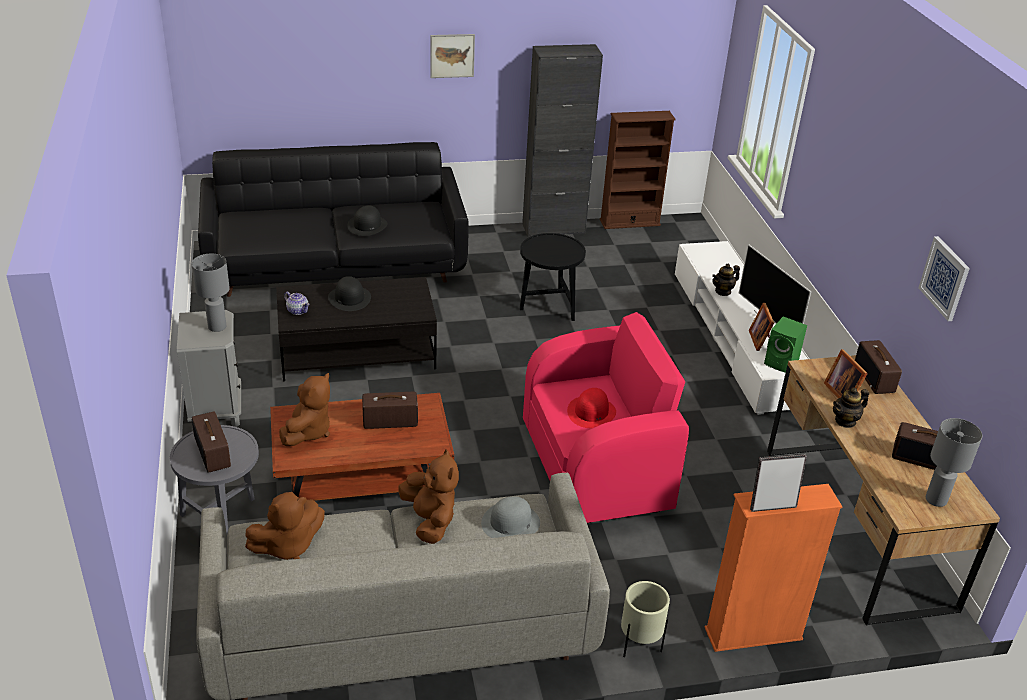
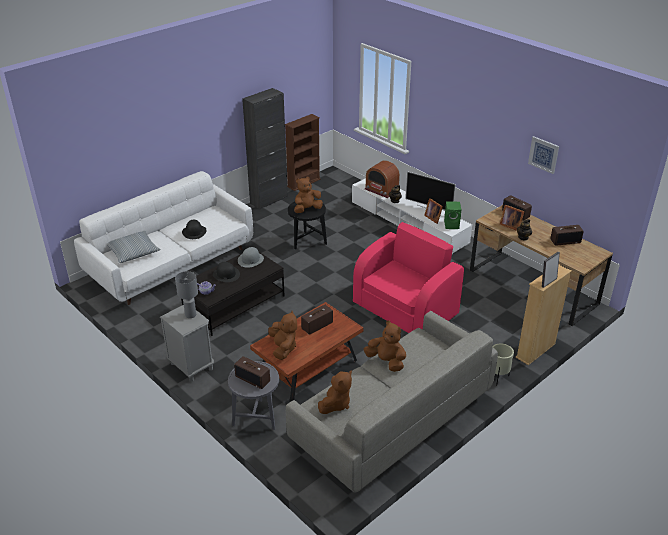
camera: 30 degrees left, 0 degrees up
(264, 222) = (133, 252): none -> pillow
(336, 264) = (172, 263): black sofa -> white sofa
(452, 55) = (201, 117): picture -> none
(510, 523) = (422, 345): grey hat -> grey hat (250, 260)
(552, 251) = (307, 209): none -> brown plush toy
(591, 412) = (403, 281): red hat -> none
(719, 267) = (382, 189): none -> radio
(753, 634) = (535, 350): orange bookcase -> beige bookcase
(935, 499) = (585, 255): grey table lamp -> none

